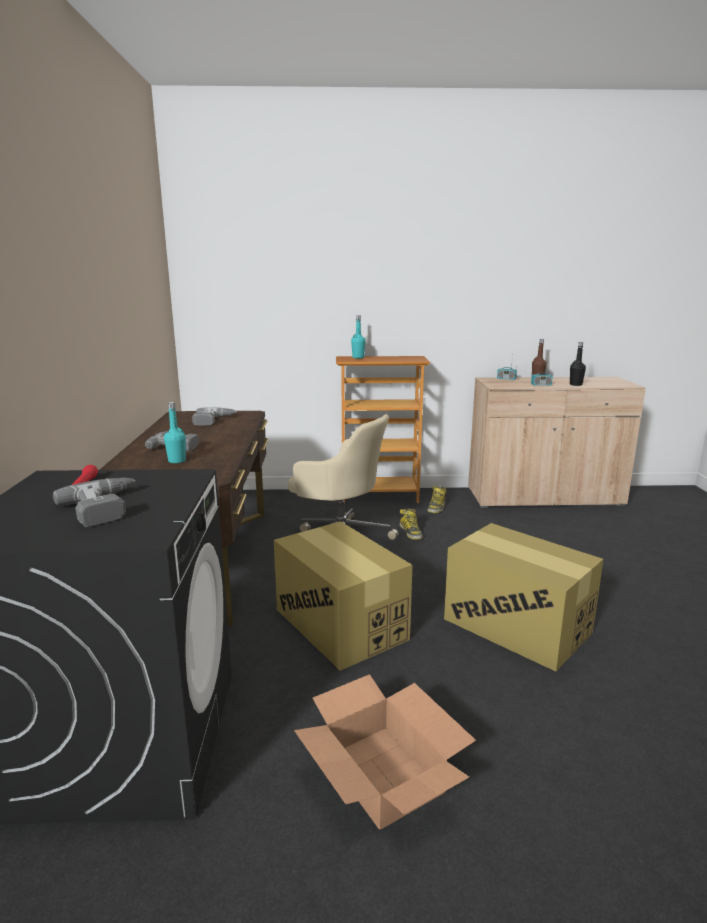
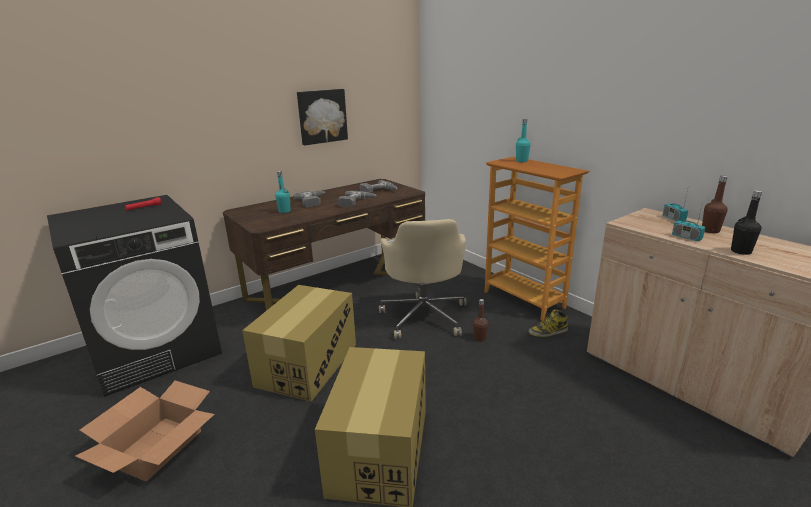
camera: 55 degrees right, 5 degrees up
(107, 507) = (112, 220): power drill -> power drill (357, 202)
(127, 329) = (322, 116): none -> picture
(411, 532) = (479, 338): boot -> brown bottle

